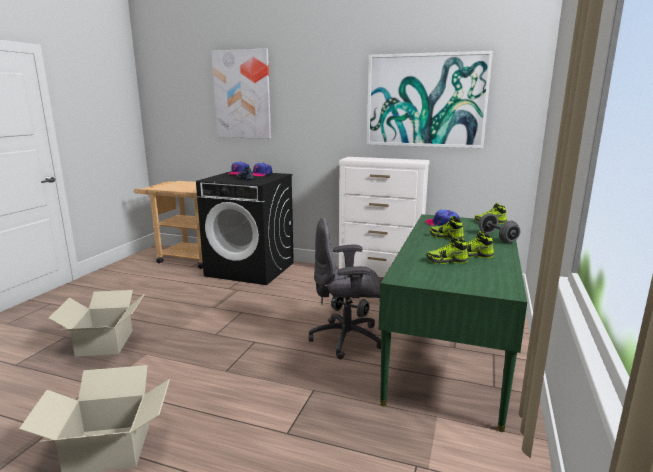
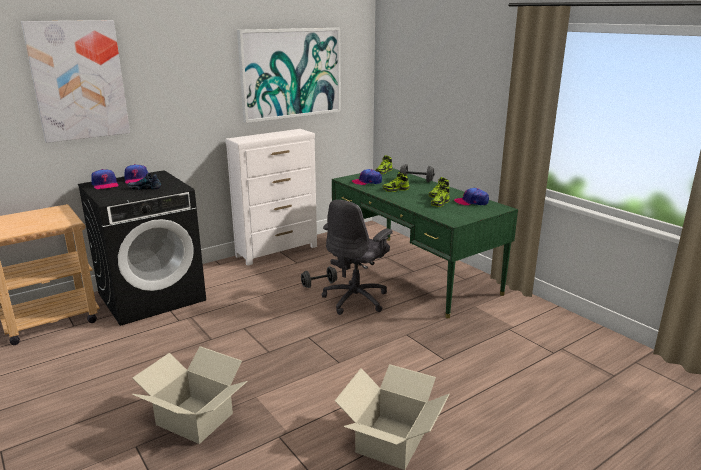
camera: 55 degrees left, 5 degrees up
(489, 273) = (471, 202): none -> cap

